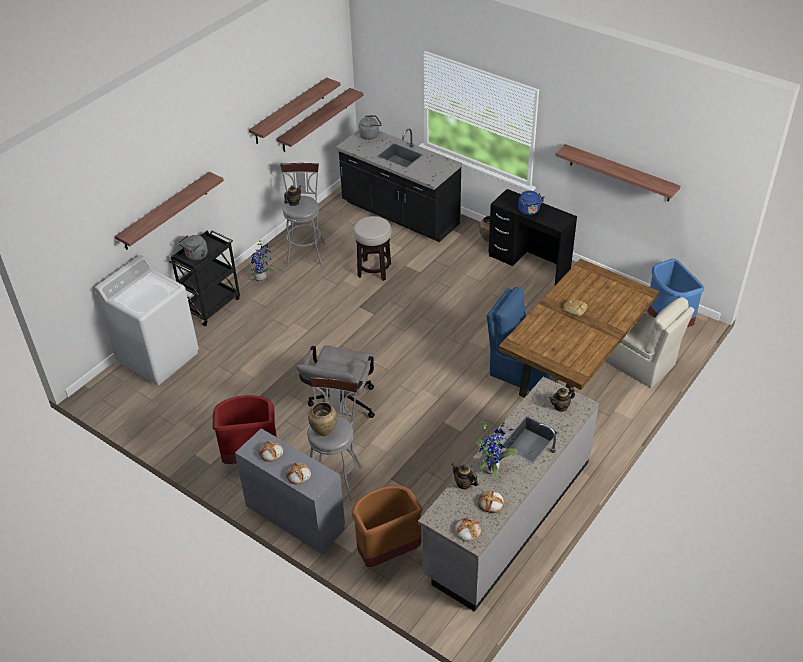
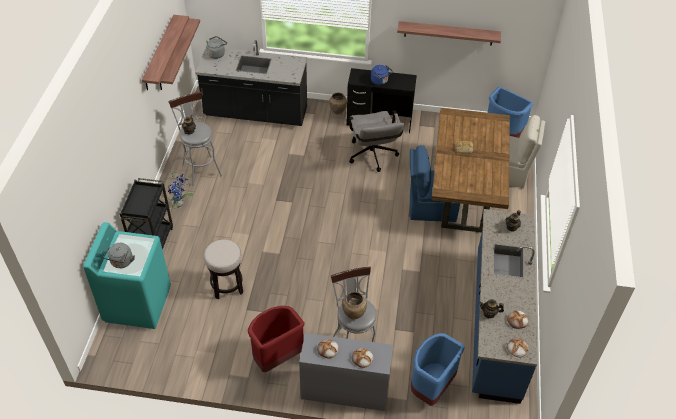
camera: 30 degrees left, 5 degrees up
(158, 356) = (137, 303): white washing machine -> turquoise washing machine
(165, 211) = (109, 176): shelf -> none
(196, 256) = (140, 205): grey kettle -> grey kettle (121, 262)
(341, 408) = (319, 288): grey office chair -> grey office chair (373, 157)
(374, 270) = (267, 165): stool -> stool (227, 286)
(387, 551) = (431, 387): brown trash can -> blue trash can
(492, 467) = (499, 292): potted plant -> none
(508, 517) = (495, 323): grey counter -> blue counter

